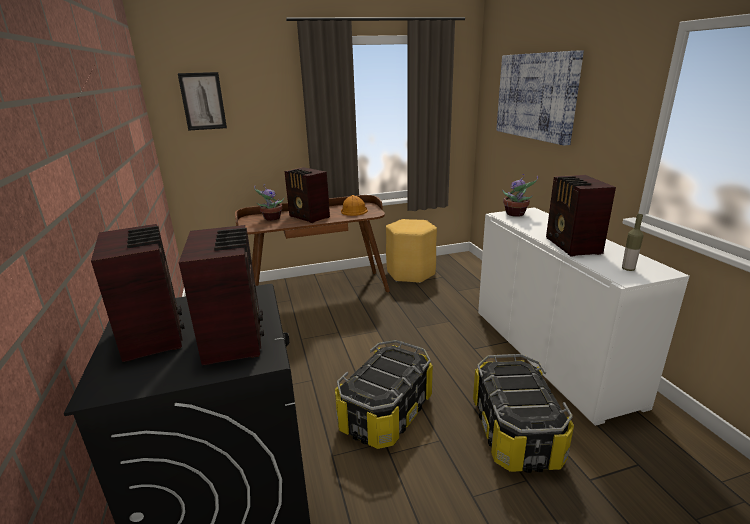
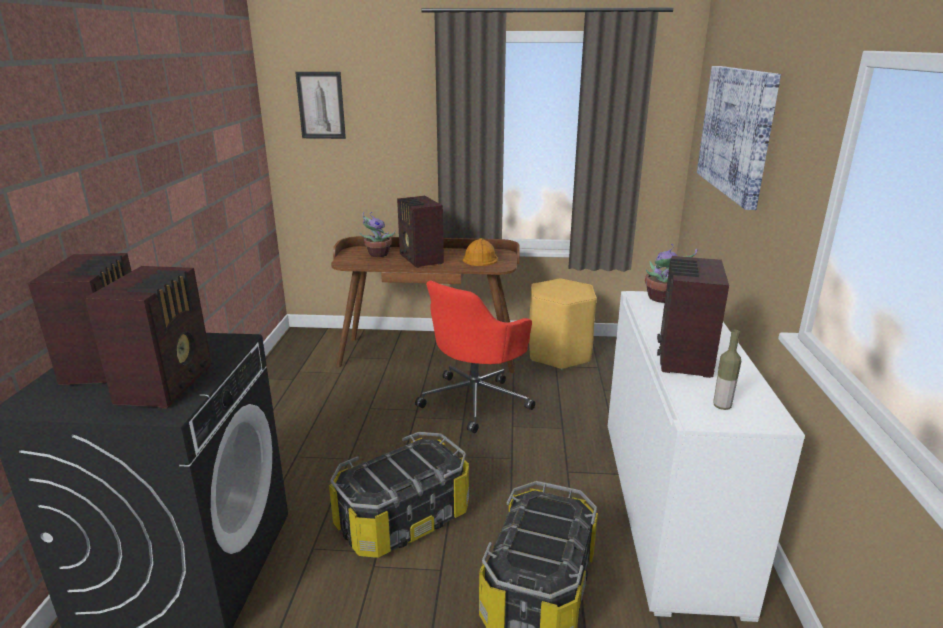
camera: 20 degrees right, 0 degrees up
(377, 315) = (476, 400): none -> red office chair

